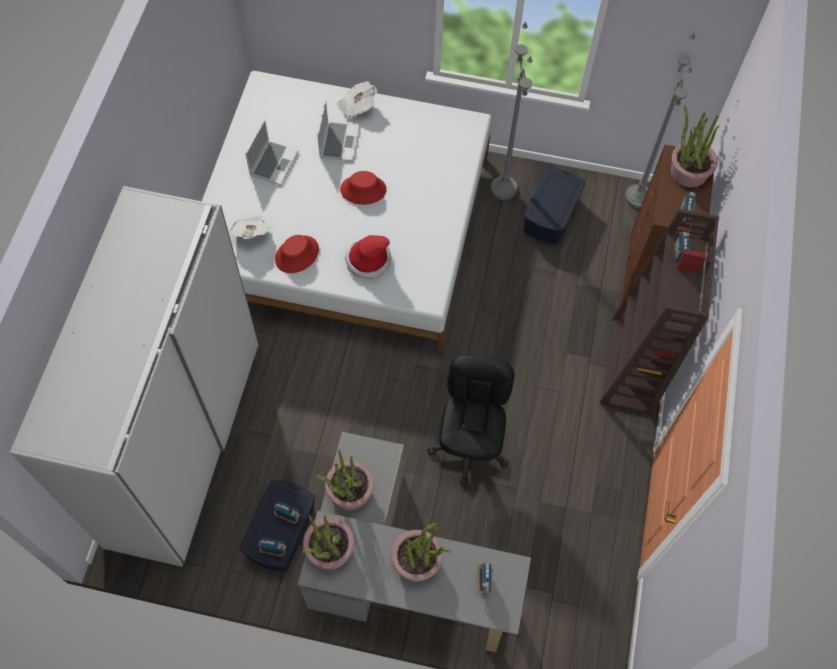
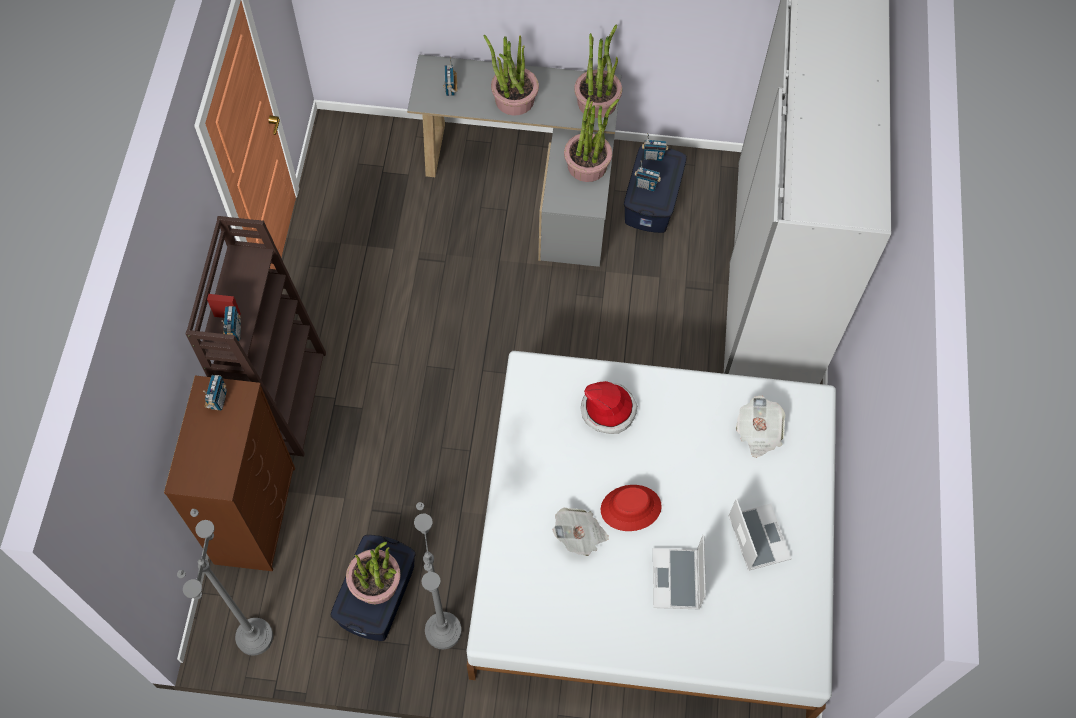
camera: 175 degrees right, 0 degrees up
(273, 163) = (757, 537): laptop -> laptop turned 150 degrees clockwise
(297, 255) = (696, 409): red hat -> none
(356, 106) = (663, 644): newspaper -> newspaper (580, 536)
(469, 446) = (470, 295): black office chair -> none
(688, 171) = (205, 461): potted plant -> potted plant (376, 583)

